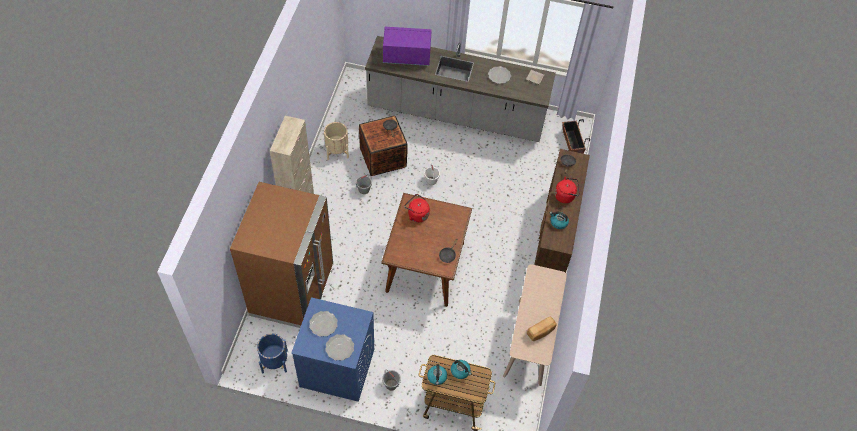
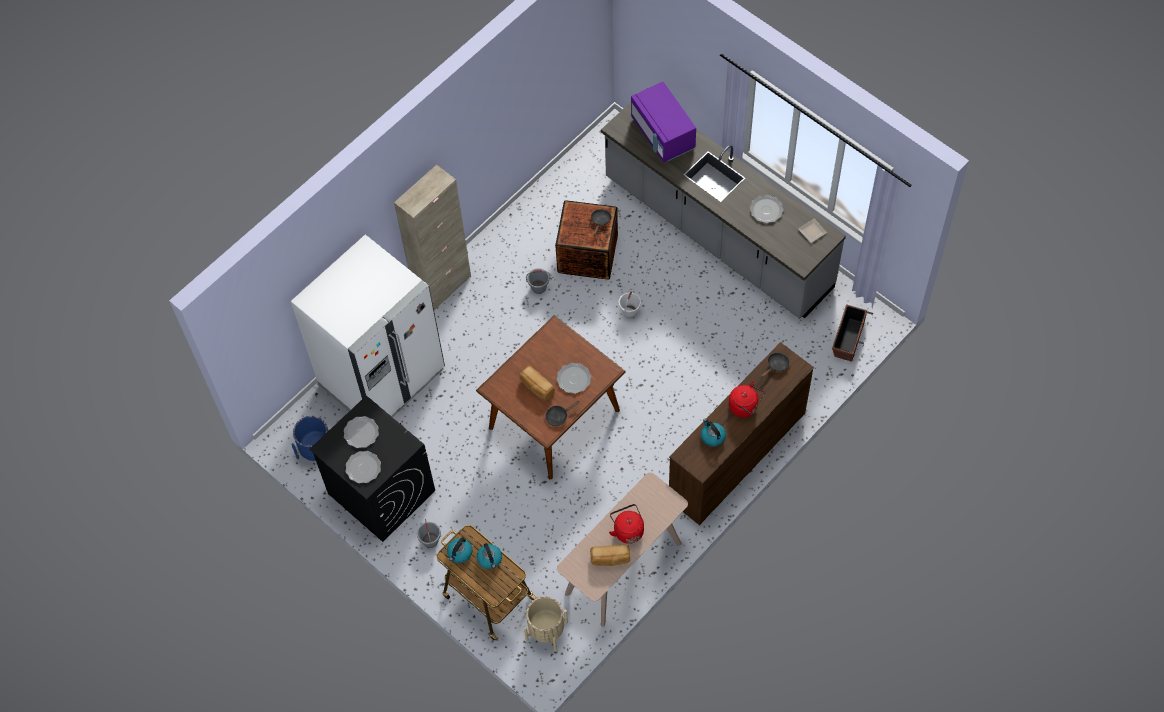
camera: 35 degrees right, 5 degrees up
(292, 291) = (382, 377): brown fridge -> white fridge
(336, 368) = (380, 492): blue washing machine -> black washing machine
(337, 150) = (536, 221): beige planter -> beige planter (546, 630)
(406, 56) = (663, 134): purple microwave -> purple microwave turned 150 degrees counterclockwise
(417, 214) = (553, 349): red kettle -> red kettle (627, 530)
(421, 243) = (536, 387): none -> bread
(442, 227) = (574, 379): none -> plate

